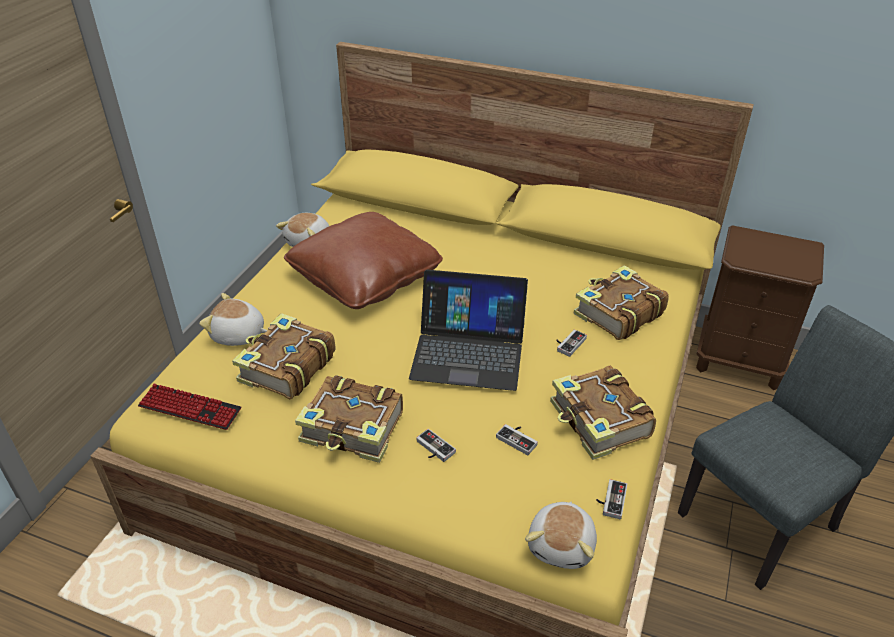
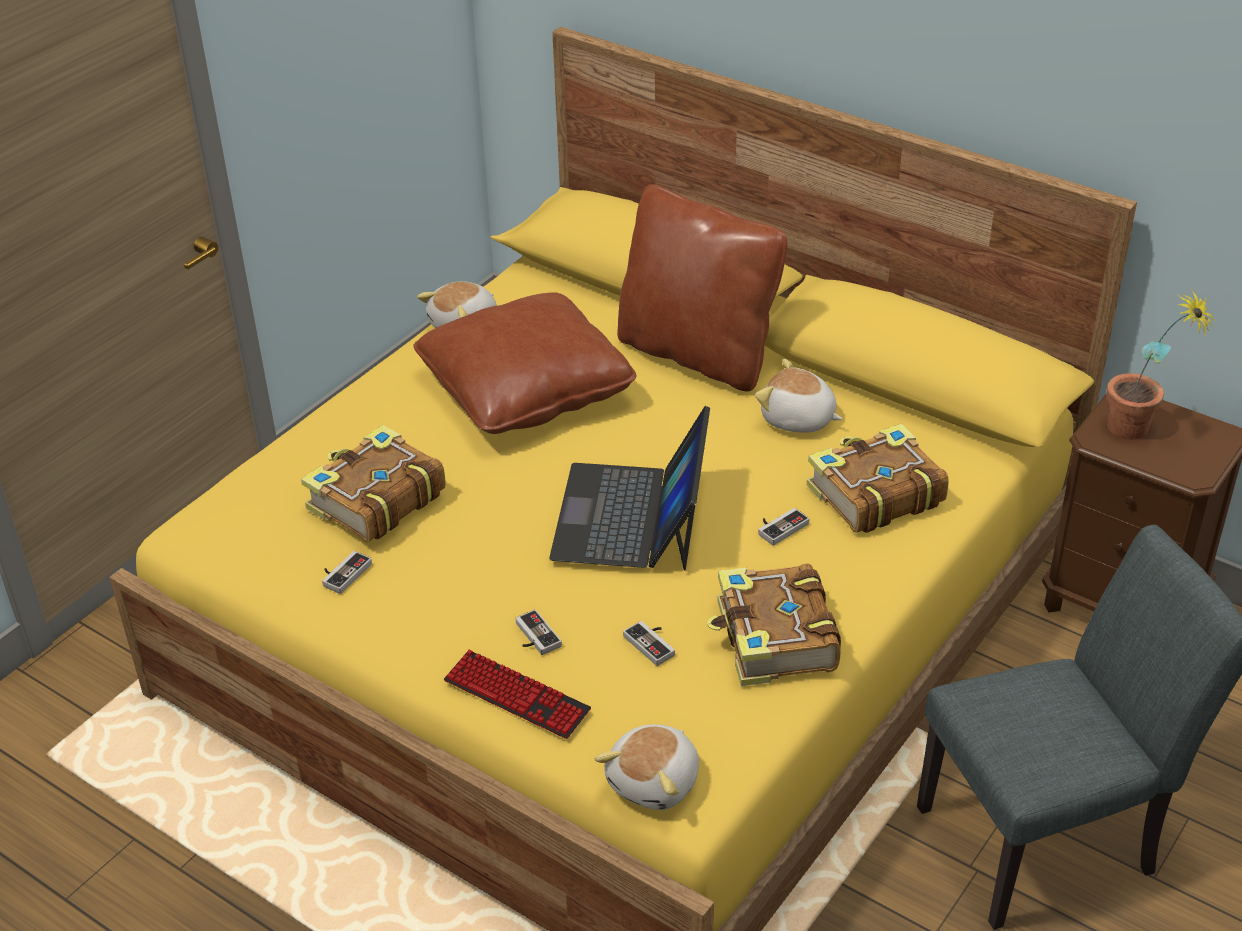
camera: 15 degrees right, 0 degrees up
(190, 408) = (239, 534): keyboard -> keyboard (516, 696)
(238, 335) = (327, 447): plush toy -> plush toy (797, 419)
(353, 429) = (438, 595): book -> none
(468, 240) = (698, 354): none -> brown pillow
(468, 351) = (631, 516): laptop -> laptop turned 75 degrees clockwise
(610, 500) = (743, 739): game controller -> game controller (343, 573)
(761, 252) = (1139, 432): none -> potted plant

